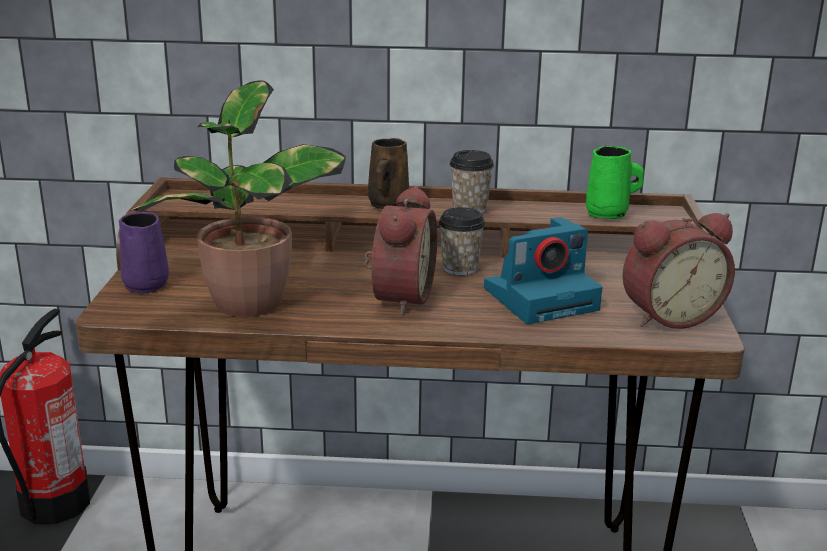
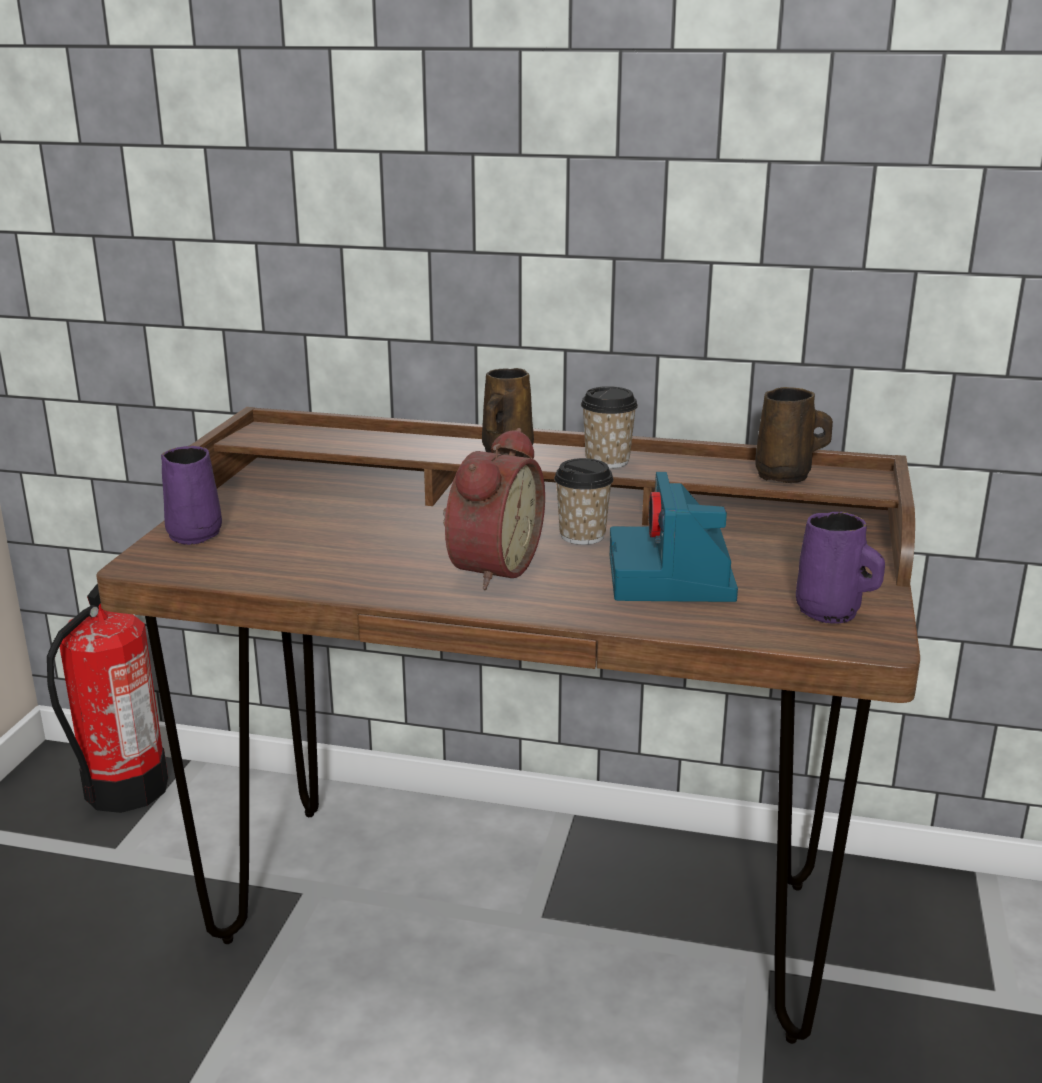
camera: 10 degrees right, 0 degrees up
(247, 305) = (302, 566): potted plant -> none
(542, 298) = (672, 579): camera -> camera turned 105 degrees clockwise
(609, 214) = (786, 476): green mug -> brown mug
(668, 316) = (831, 613): alarm clock -> purple mug

